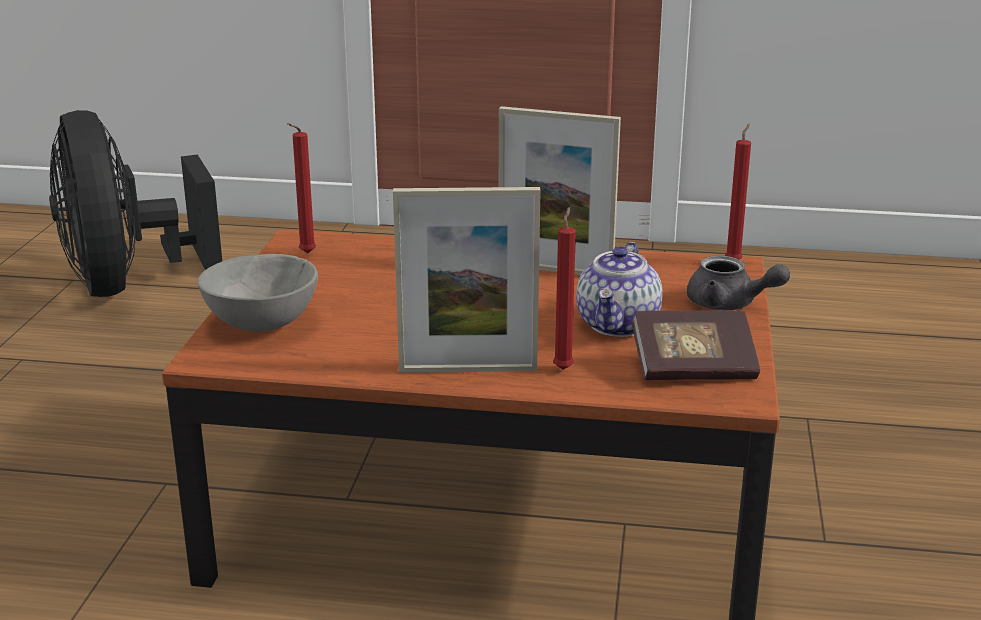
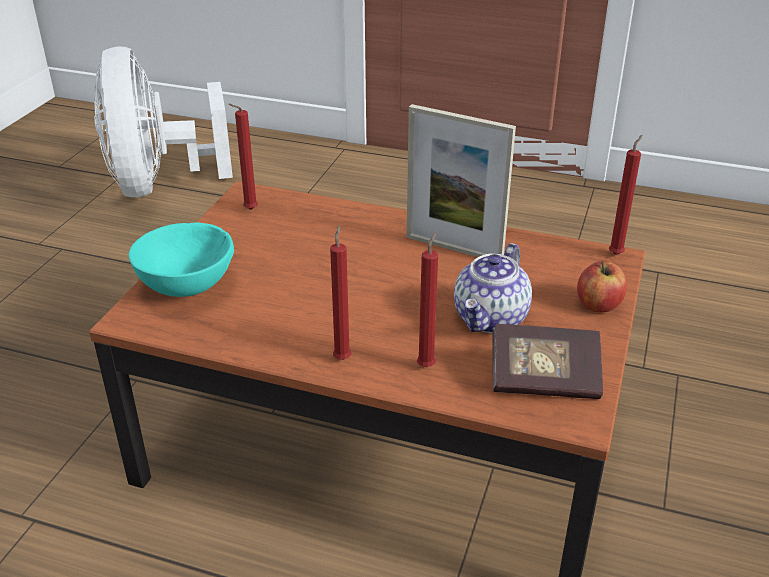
camera: 10 degrees right, 10 degrees up
(128, 283) = (159, 184): black fan -> white fan
(260, 324) = (185, 286): grey bowl -> turquoise bowl
(468, 369) = (342, 357): picture frame -> red candle
(729, 304) = (599, 304): grey teapot -> apple

